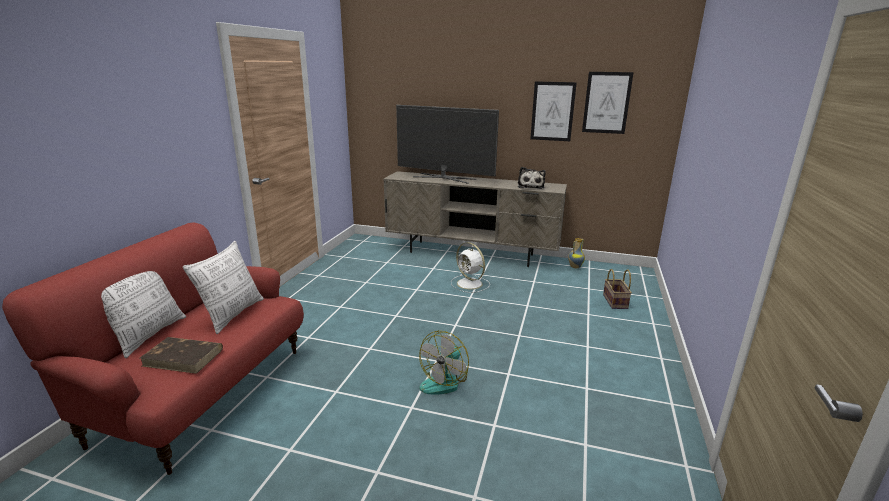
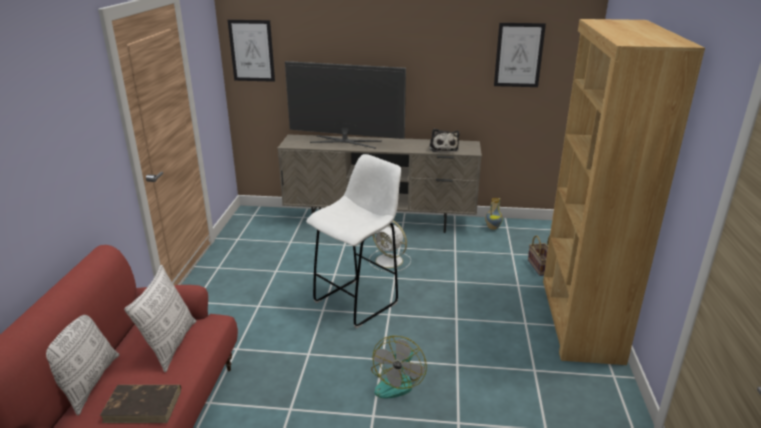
camera: 10 degrees left, 5 degrees up
(430, 312) = (358, 301): none -> white stool
(552, 111) = (462, 65): picture -> picture (252, 51)
(644, 349) = (579, 319): none -> brown bookcase

